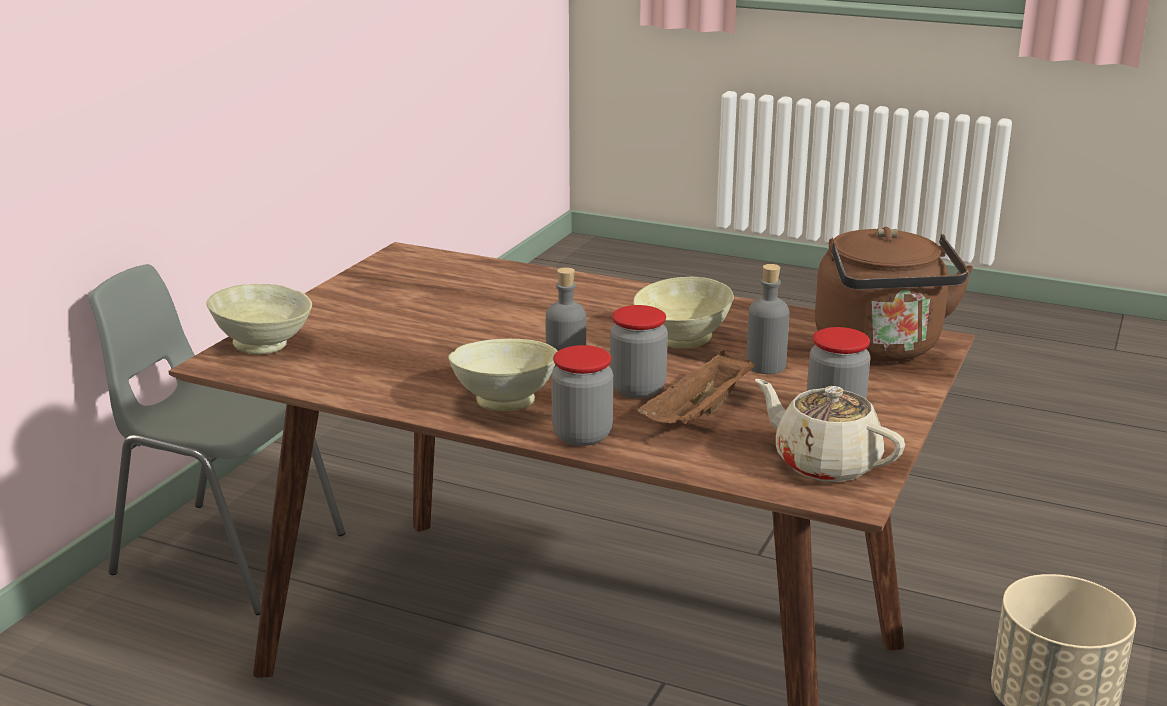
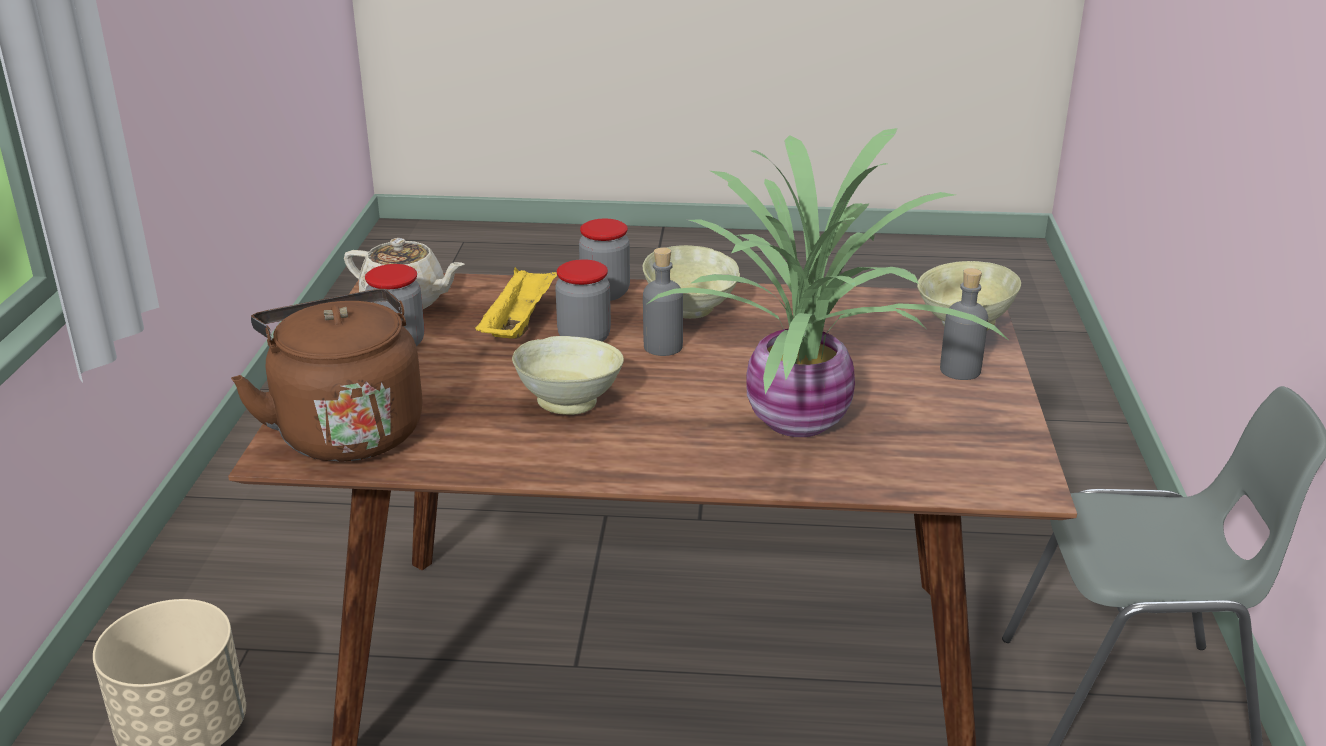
camera: 160 degrees right, 5 degrees up
(506, 301) = (802, 423): none -> potted plant
(698, 415) = (519, 323): brown tray -> yellow tray
(765, 366) = (471, 384): grey bottle -> grey bottle (960, 370)

